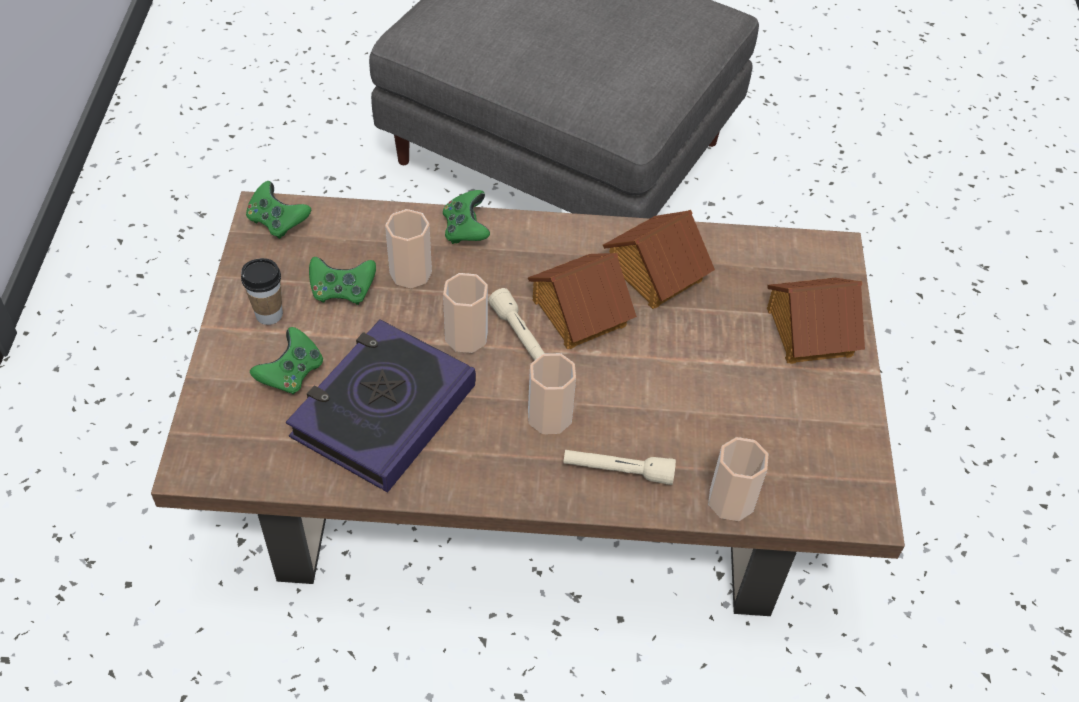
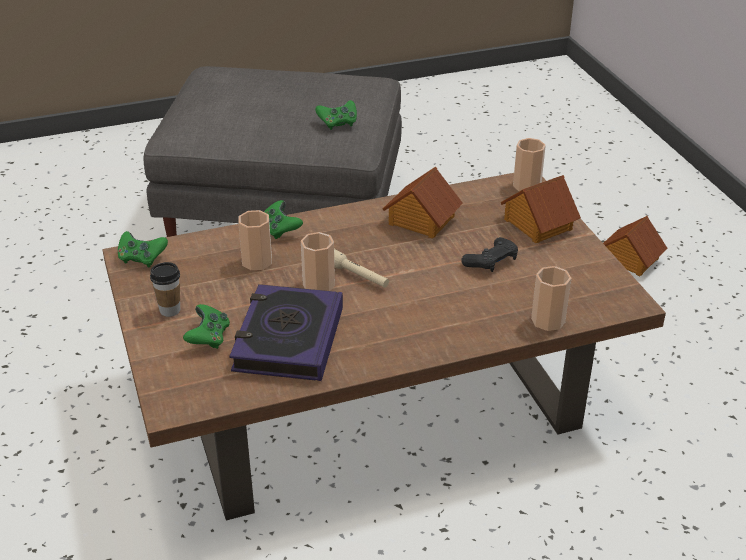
camera: 20 degrees left, 15 degrees down
(342, 291) = (215, 284): green game controller -> green game controller (338, 123)
(549, 416) = (403, 311): cup -> cup (527, 186)
(578, 313) = (385, 253): toy house -> toy house (629, 259)
(617, 471) = (467, 326): beige flashlight -> none
(709, 375) = (491, 262): none -> black game controller

